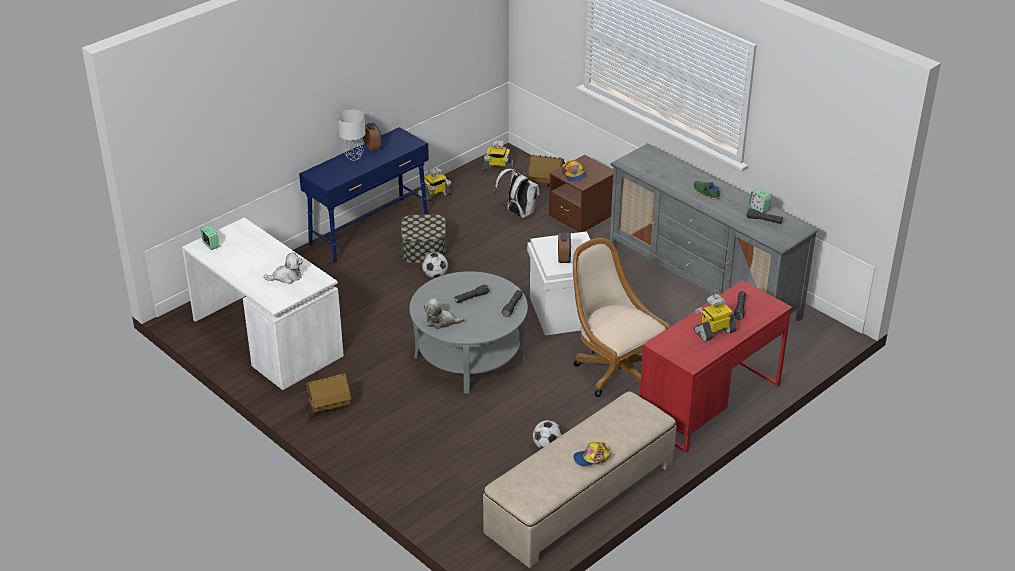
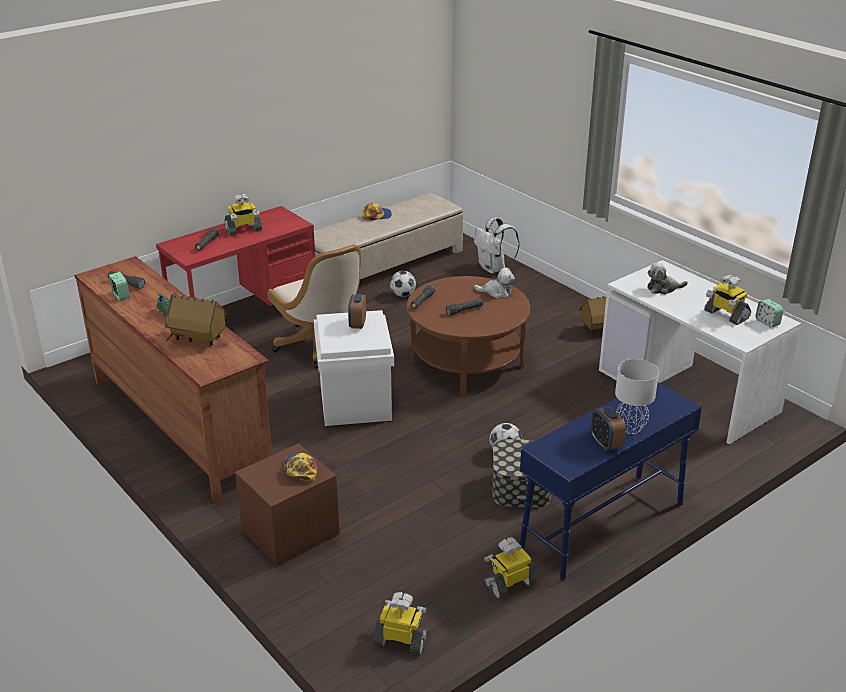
camera: 175 degrees left, 5 degrees down
(243, 251) = (725, 315): none -> toy robot
(469, 357) = (466, 363): grey coffee table -> brown coffee table
(518, 213) = (383, 542): white backpack -> white backpack (493, 268)
(546, 183) = (326, 599): toy house -> toy house (198, 339)
(702, 284) = (180, 426): grey dresser -> brown dresser

